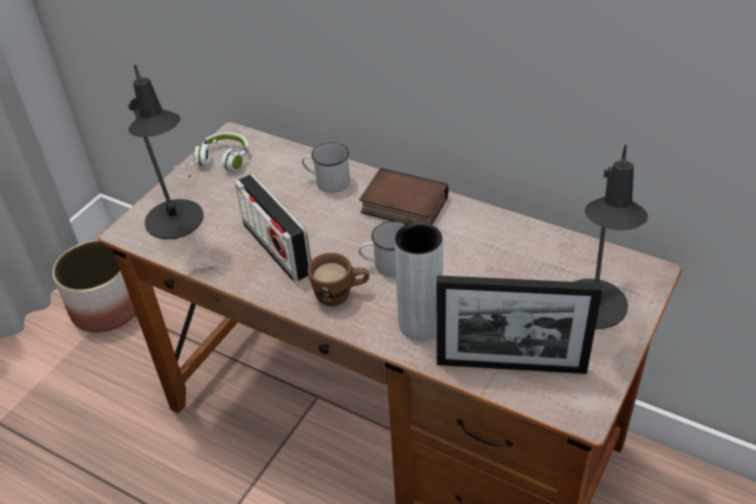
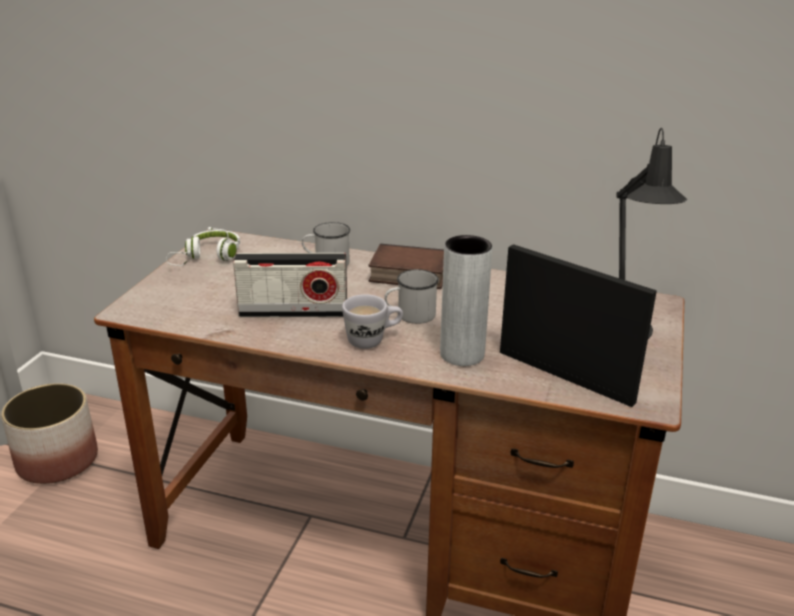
camera: 15 degrees left, 15 degrees down
(177, 224) = (180, 302): black table lamp -> none
(277, 249) = (293, 312): radio -> radio turned 45 degrees counterclockwise
(341, 295) = (373, 340): brown mug -> white mug
(511, 366) = (564, 376): picture frame -> picture frame turned 135 degrees counterclockwise

